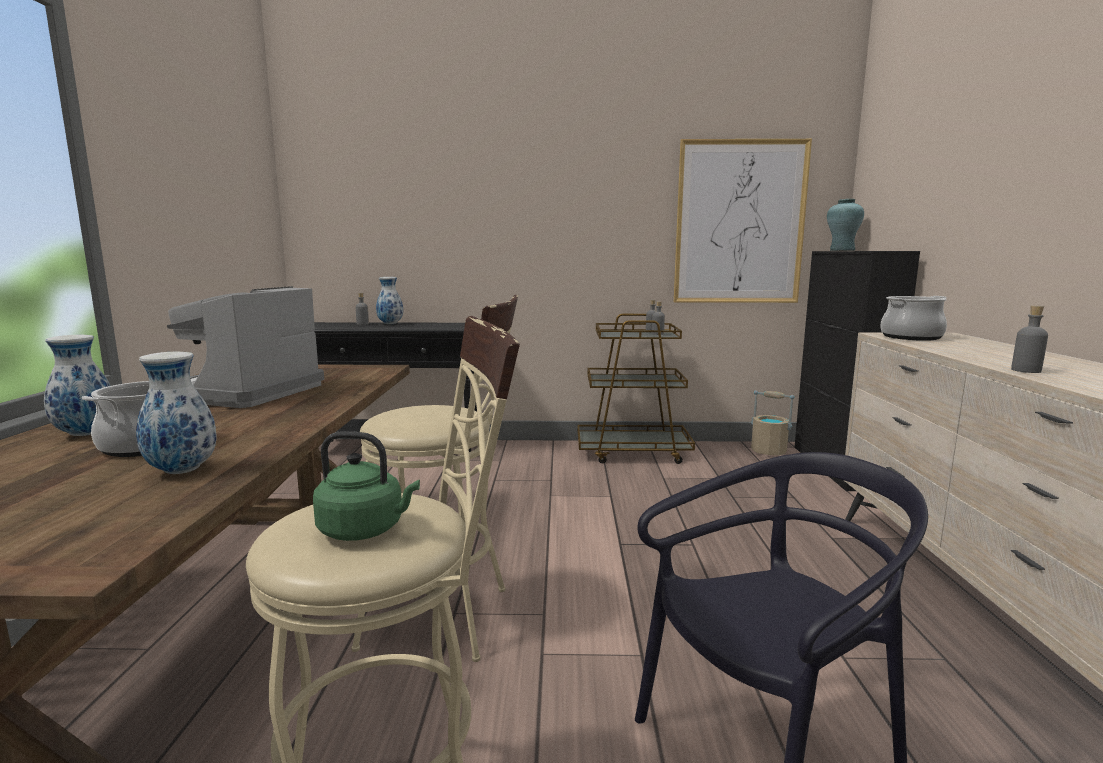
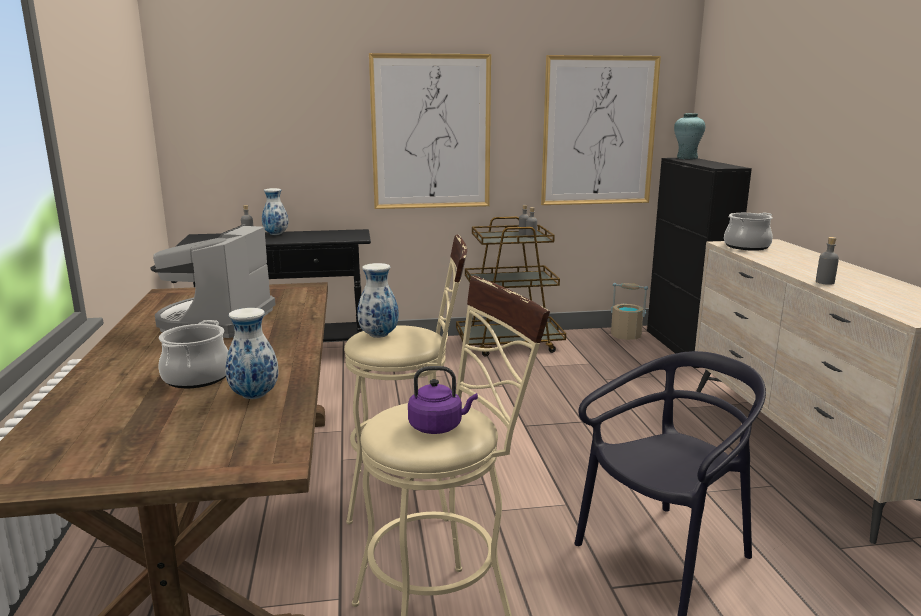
camera: 10 degrees left, 5 degrees up
(85, 434) = (128, 371): vase -> vase (379, 336)
(365, 530) = (438, 427): green kettle -> purple kettle
(554, 222) = (431, 132): none -> picture

